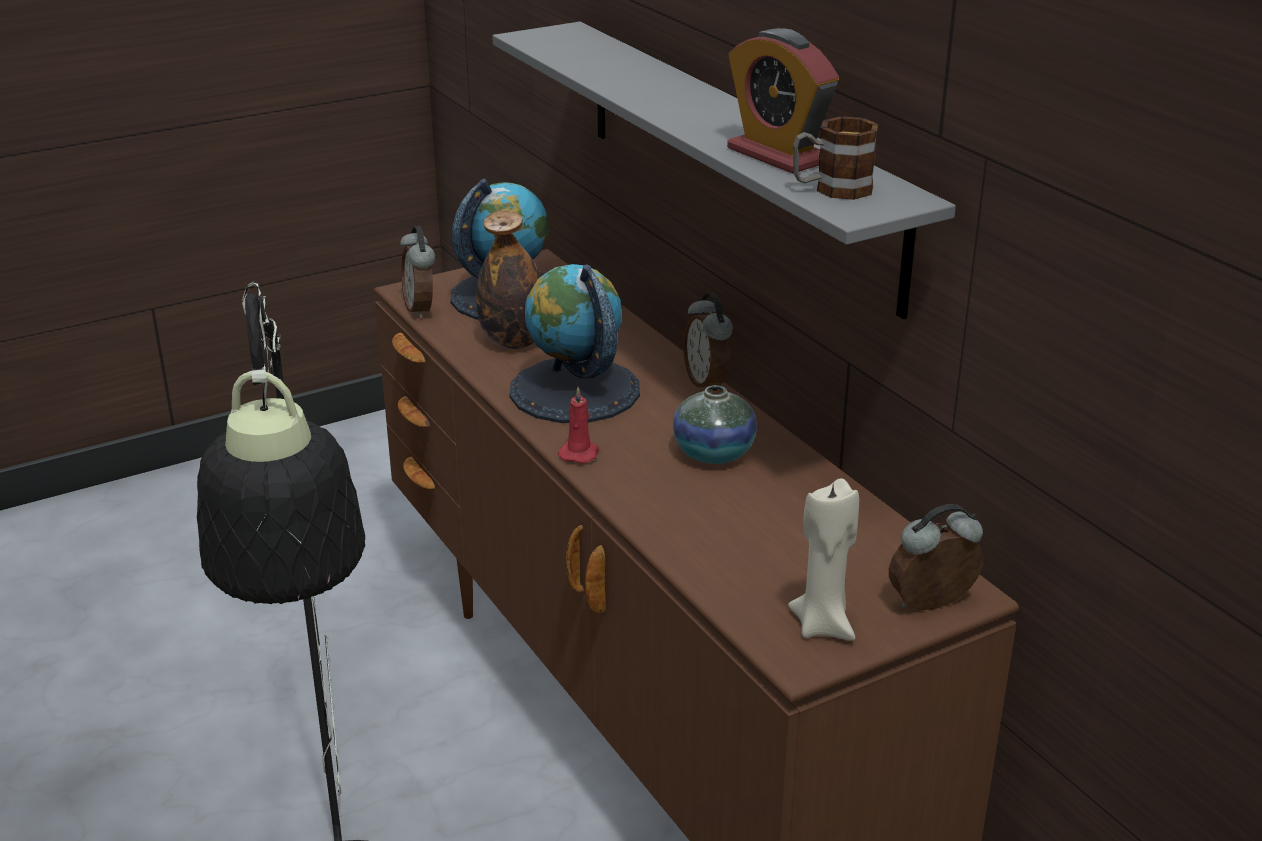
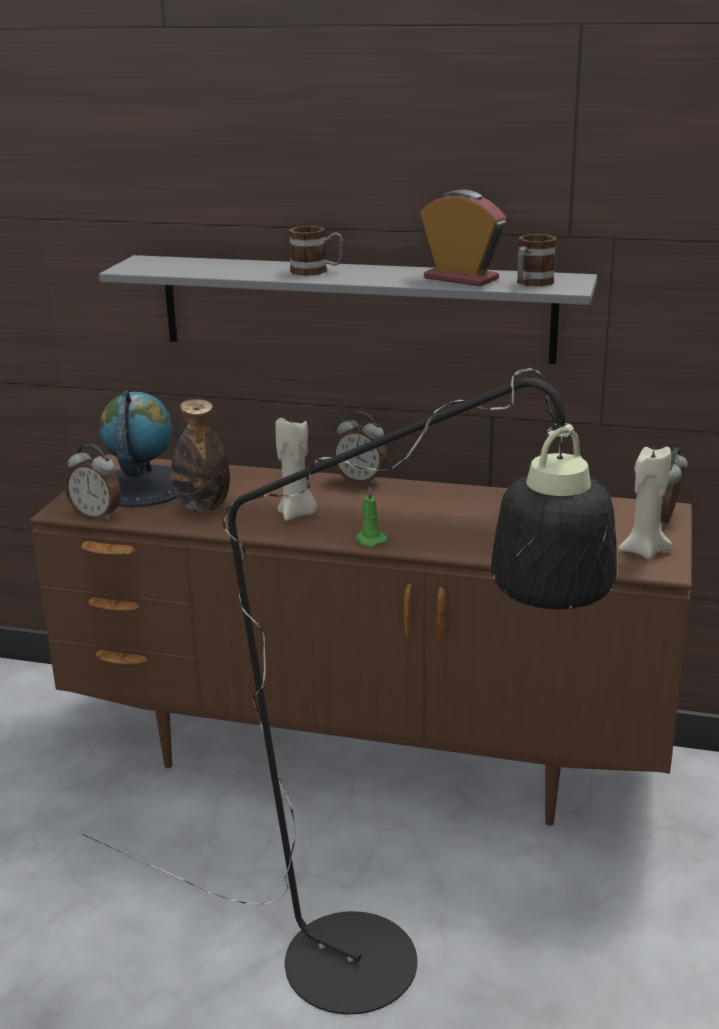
camera: 45 degrees left, 5 degrees down
(574, 390) = (296, 514): globe -> beige candle
(579, 453) = (369, 540): red candle -> green candle
(670, 95) = (316, 271): none -> mug
(713, 453) = (437, 508): vase -> none
(778, 155) = (461, 278): alarm clock -> alarm clock turned 150 degrees counterclockwise

